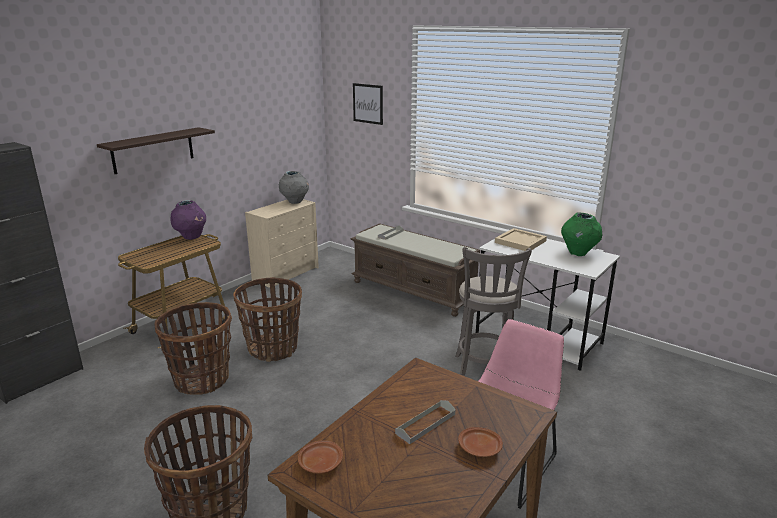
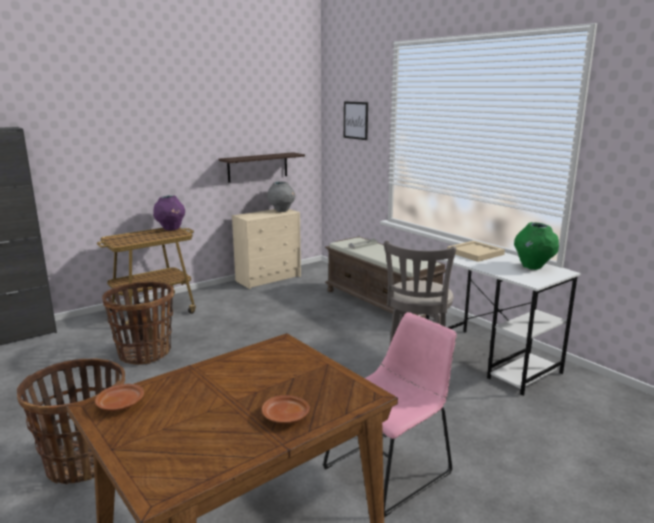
camera: 15 degrees right, 5 degrees down
(153, 150) = (144, 148): shelf -> shelf (258, 167)
(273, 349) = (221, 336): basket -> none
(425, 424) = (248, 388): grey tray -> none

